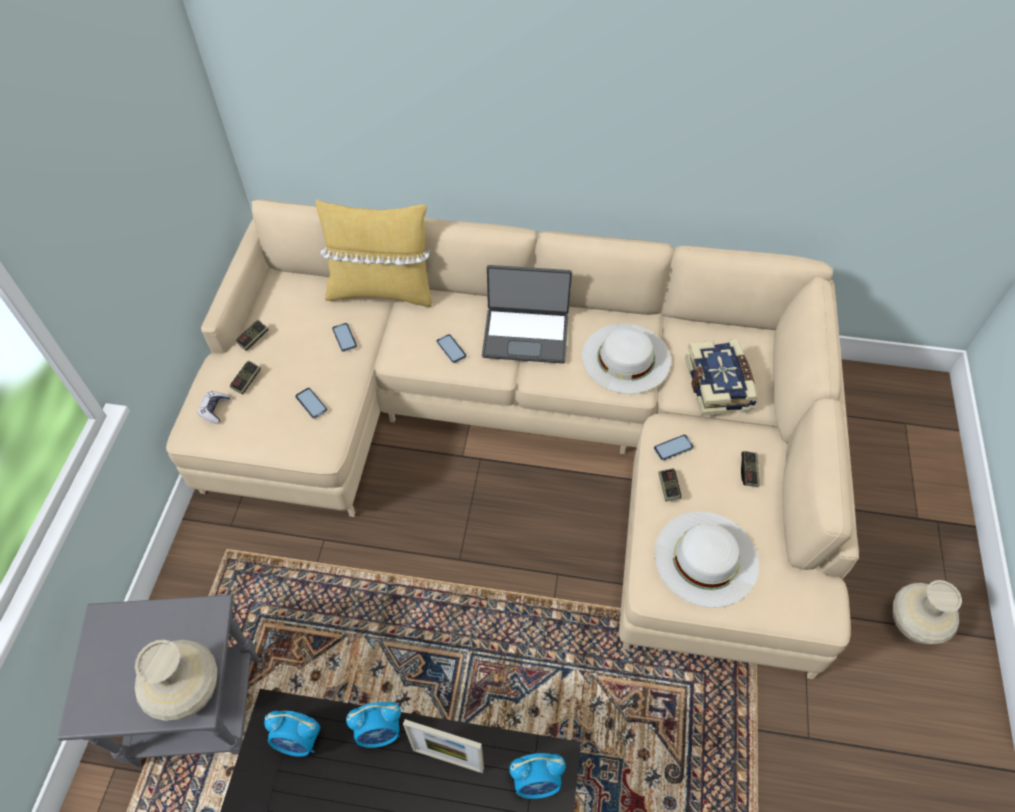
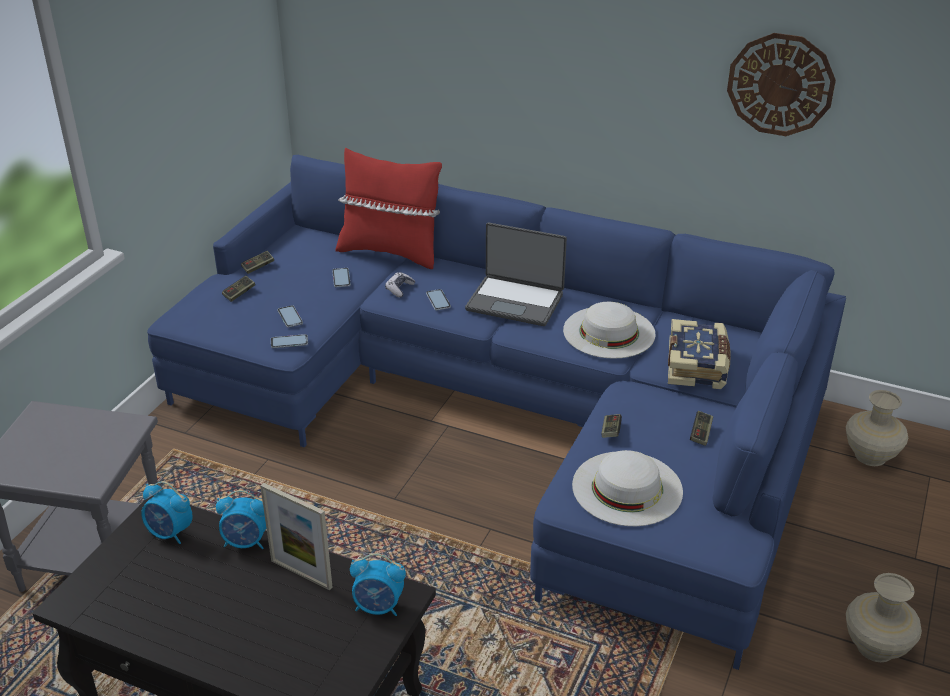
camera: 15 degrees right, 20 degrees down
(190, 691) = (90, 471): beige vase -> beige vase (871, 456)
(215, 409) = (201, 308): game controller -> game controller (399, 289)
(381, 291) = (390, 252): yellow pillow -> red pillow
(534, 431) = (511, 414): beige sofa -> blue sofa
(673, 448) = (629, 403): phone -> phone (289, 342)
(791, 101) = (780, 84): none -> wall clock

